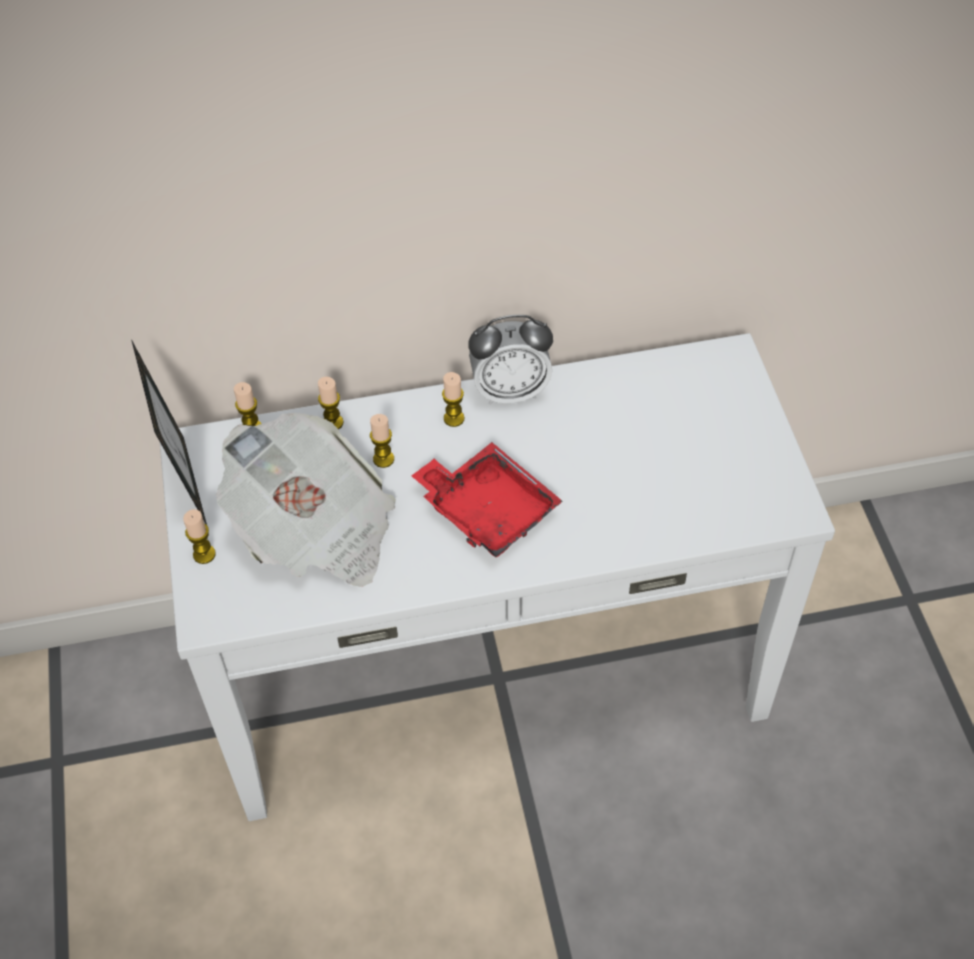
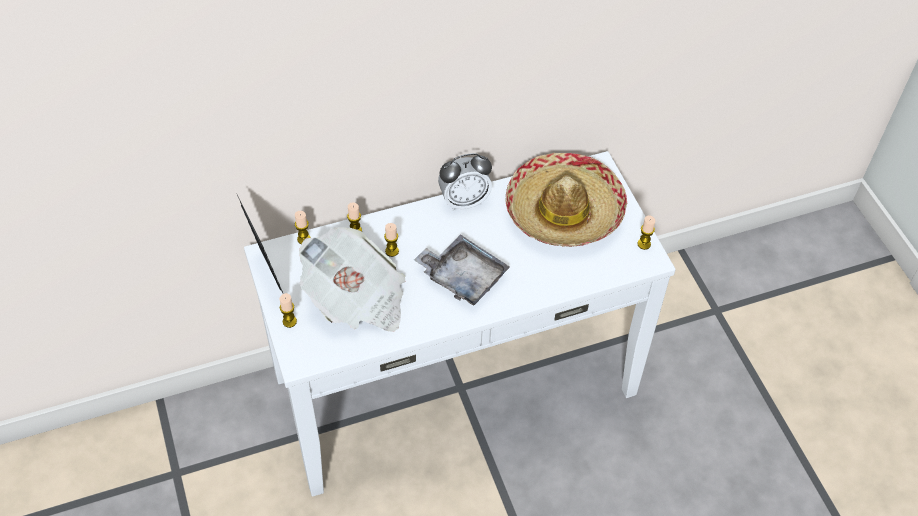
camera: 10 degrees left, 0 degrees up
(454, 418) = (431, 221): candle -> candle (644, 244)
(487, 510) = (462, 277): red tray -> grey tray
(665, 420) = (564, 211): none -> hat

